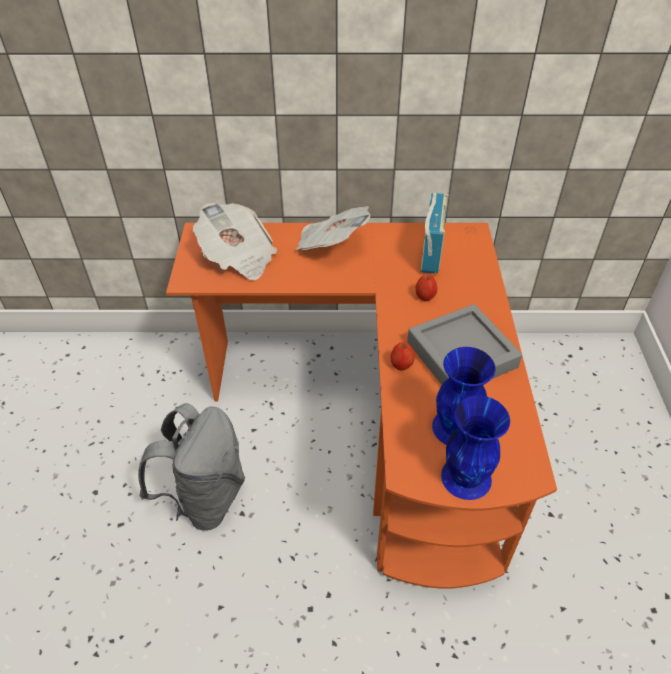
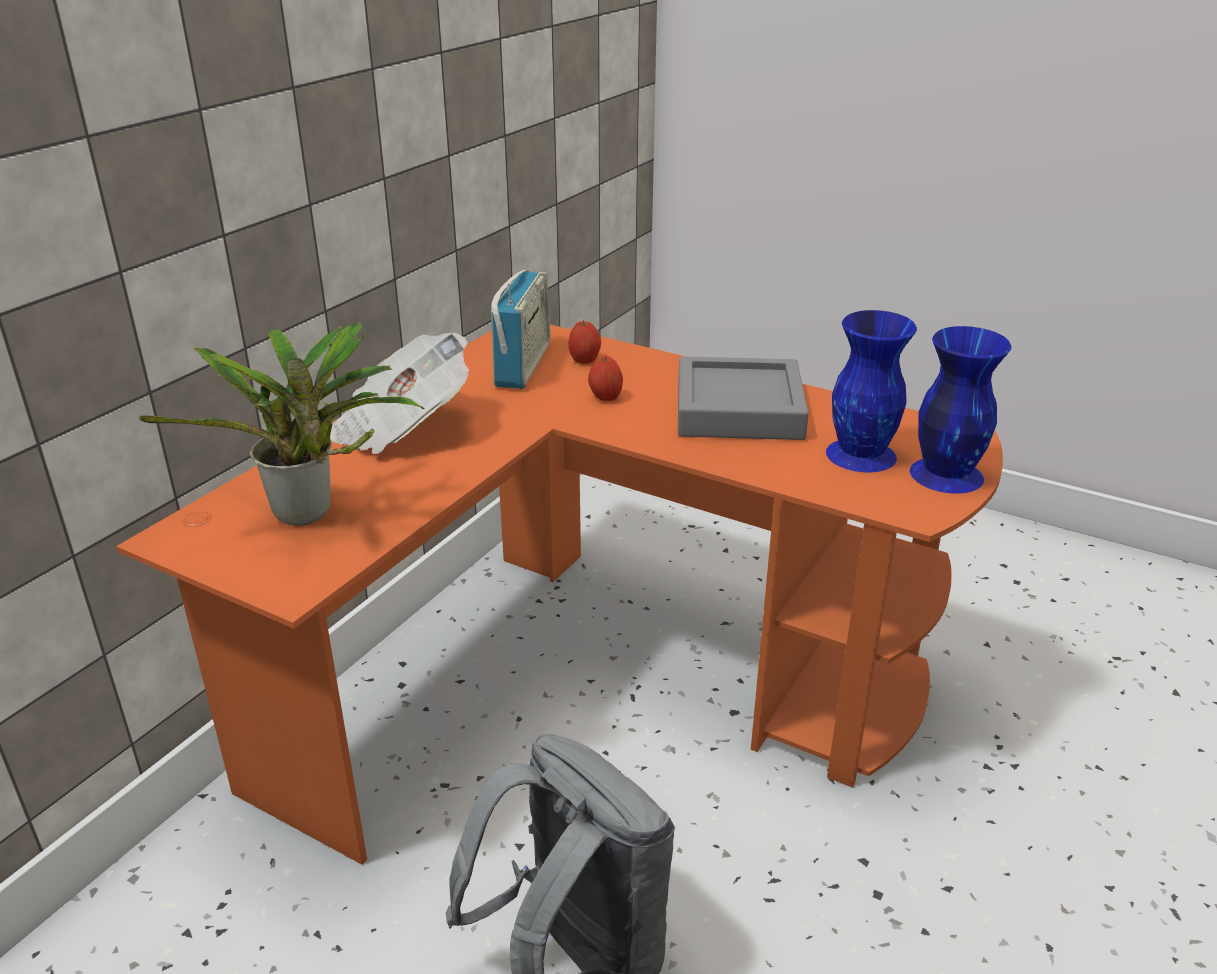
camera: 60 degrees left, 15 degrees down
(238, 257) = (309, 516): newspaper -> potted plant
(401, 365) = (718, 454): apple -> apple (584, 360)
(431, 252) = (523, 365): radio -> radio turned 60 degrees clockwise

